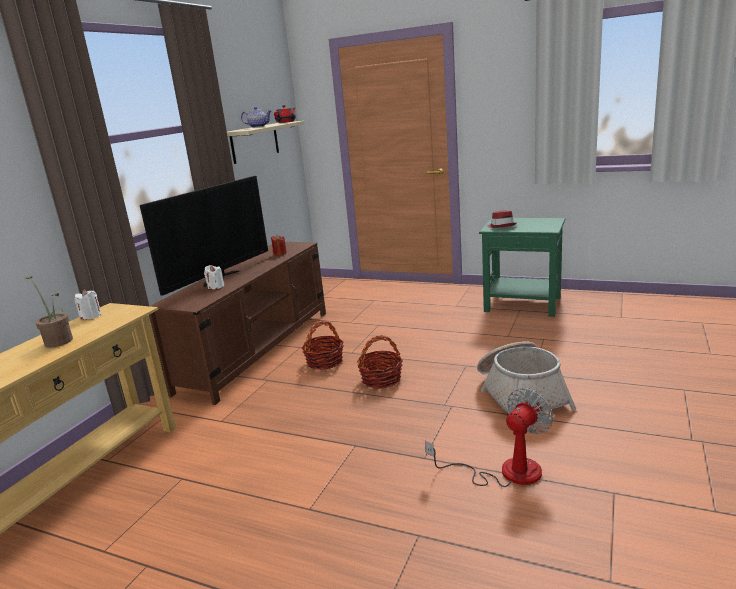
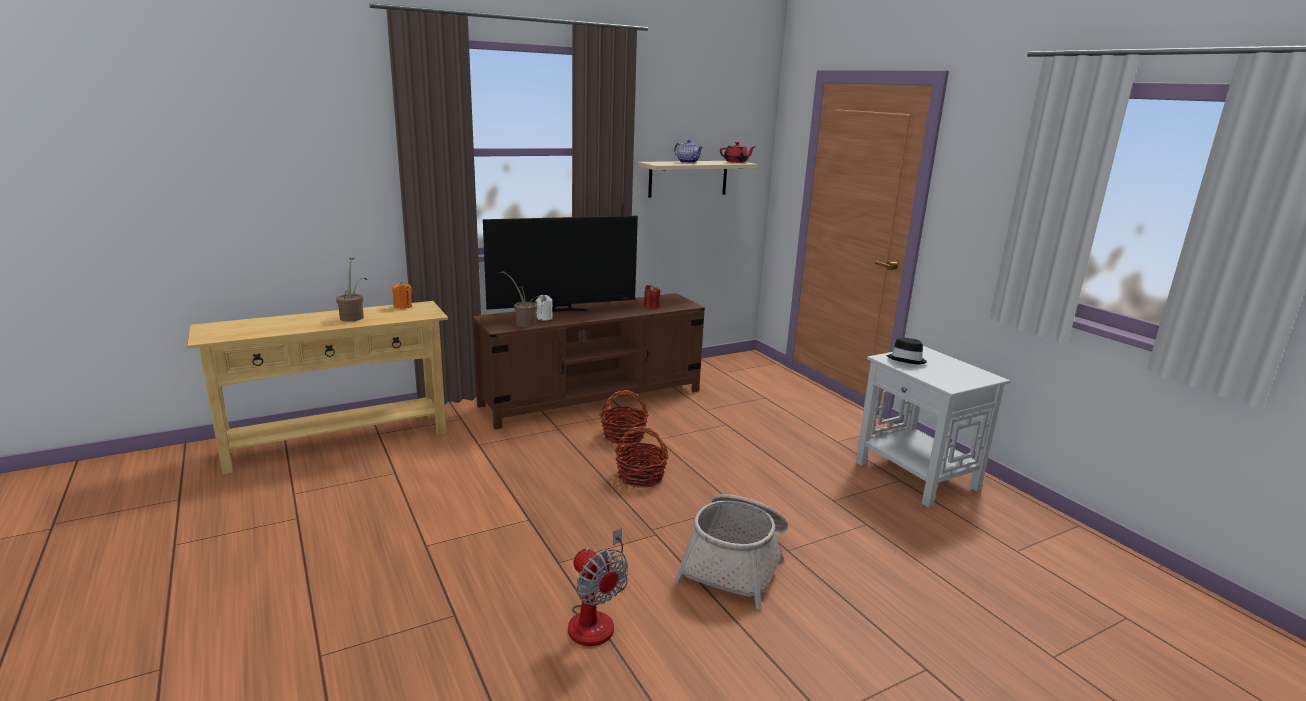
camera: 35 degrees right, 0 degrees up
(91, 316) = (403, 306): white candle -> orange candle
(206, 295) = (523, 323): none -> potted plant
(501, 226) = (907, 359): red hat -> black hat
(505, 472) = (596, 617): fan -> fan turned 60 degrees clockwise
(523, 304) = (917, 476): green side table -> white side table

